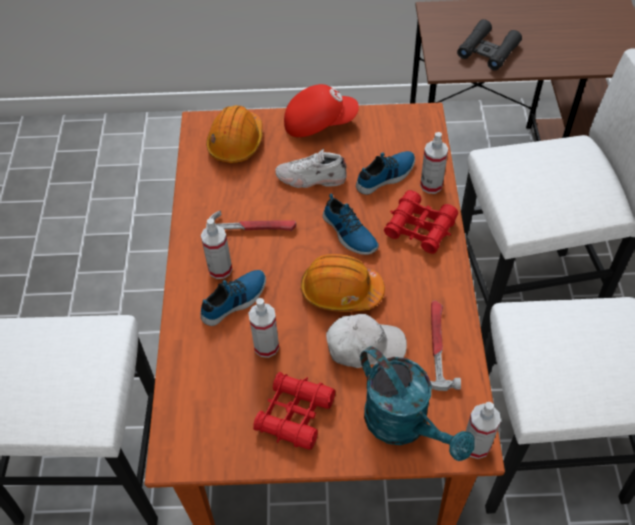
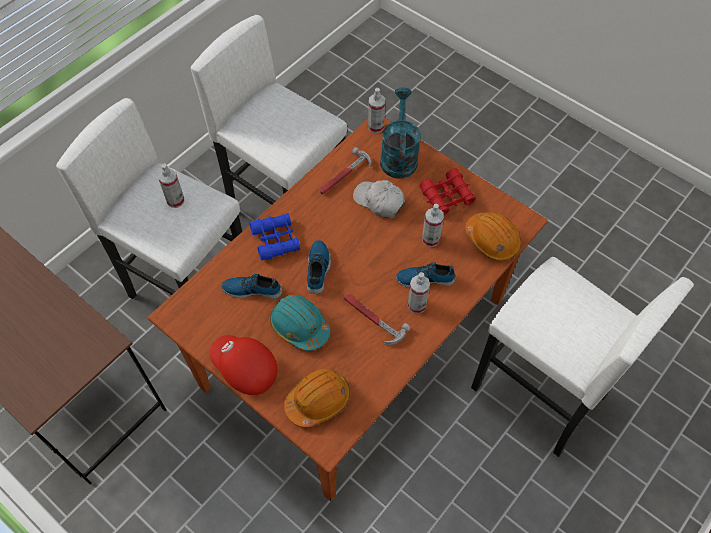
camera: 140 degrees left, 5 degrees up
(311, 178) = (299, 326): white shoe -> turquoise hard hat
(341, 291) = (360, 238): orange hard hat -> orange hard hat (492, 240)
(420, 228) = (275, 240): red binoculars -> blue binoculars
(431, 185) = (235, 261): spray bottle -> spray bottle (175, 200)
(488, 51) = (58, 332): black binoculars -> none

